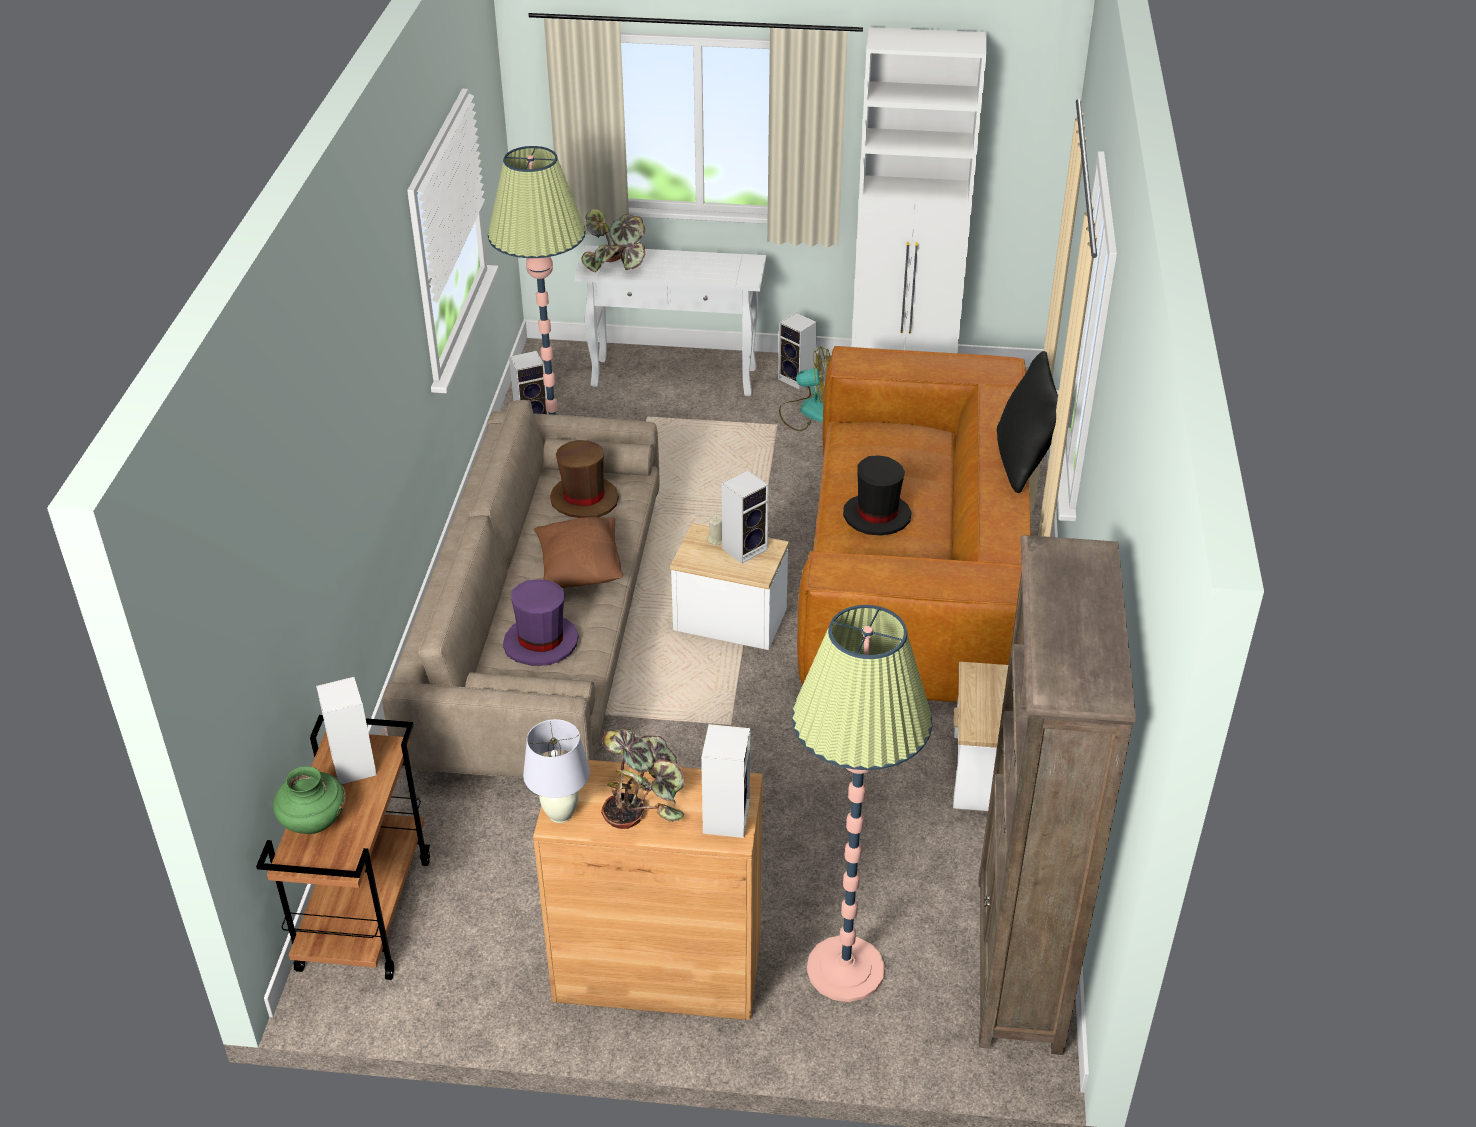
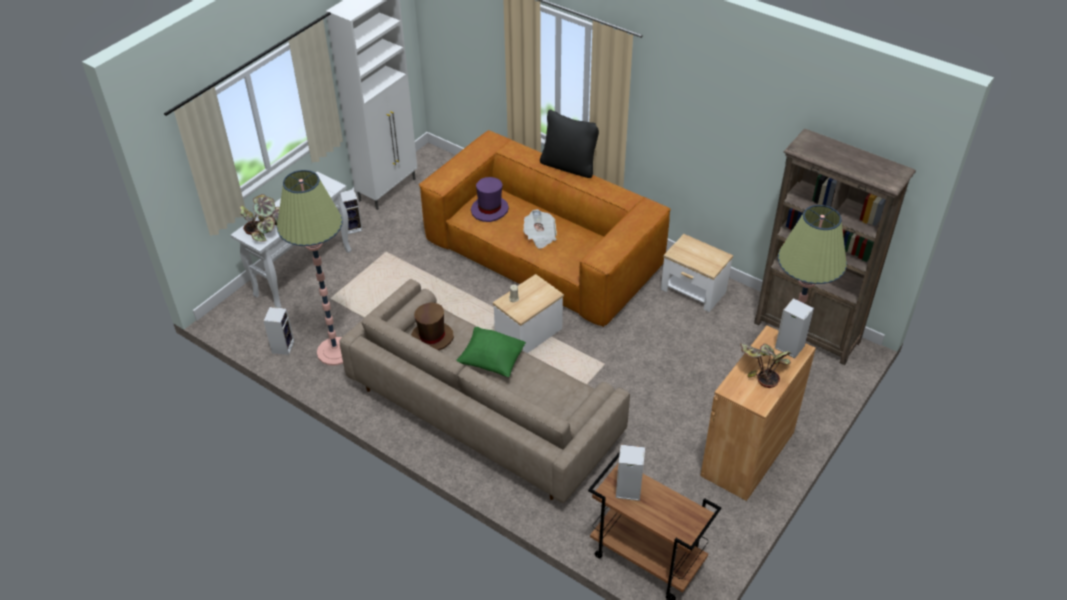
camera: 60 degrees left, 5 degrees up
(313, 821) = (661, 520): green vase -> none
(541, 643) = (540, 397): purple hat -> purple hat (490, 210)
(560, 814) = (756, 402): white table lamp -> none
(580, 570) = (491, 361): brown pillow -> green pillow
(745, 548) = (529, 291): speaker -> none
(809, 412) = (385, 235): fan -> none
(876, 516) = (540, 236): black hat -> newspaper

